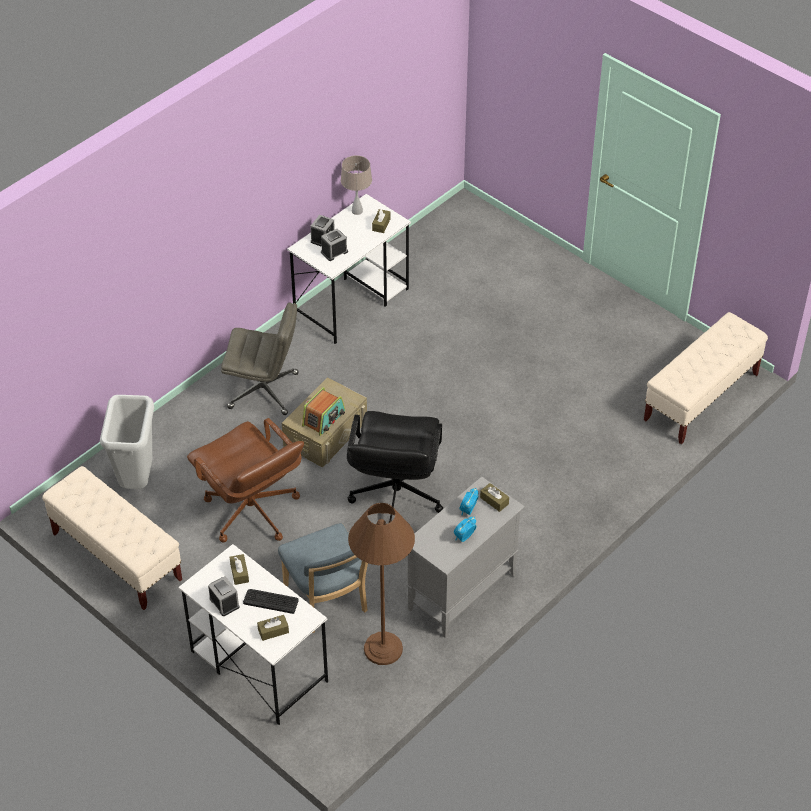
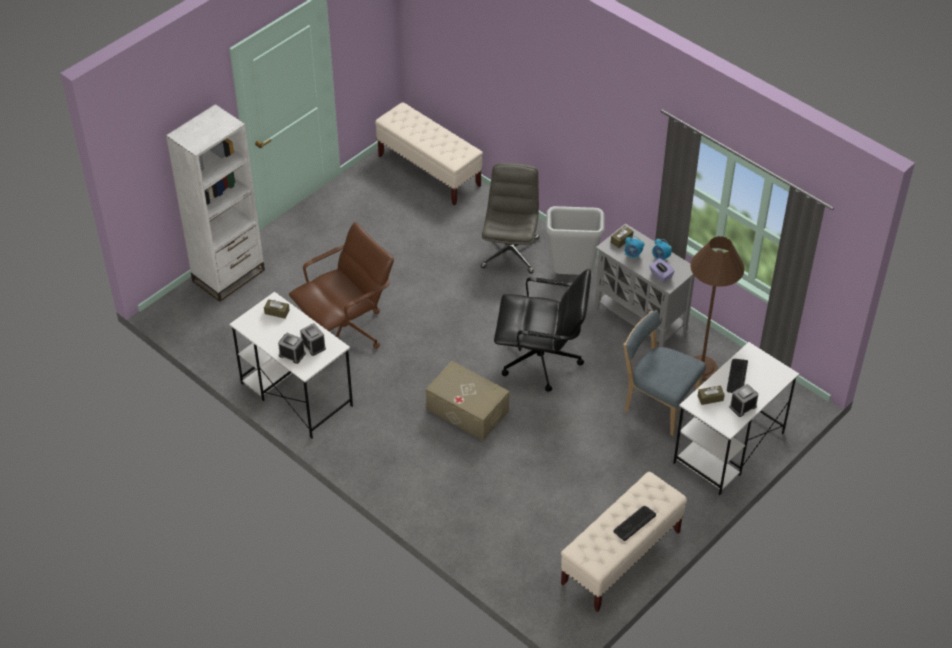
camera: 90 degrees left, 0 degrees up
(107, 524) = (634, 523): none -> keyboard
(138, 481) = (528, 549): grey trash can -> grey trash can (572, 274)
(251, 512) = (563, 460): brown office chair -> brown office chair (346, 331)
(264, 390) = (412, 457): grey office chair -> grey office chair (510, 252)
(273, 631) = (767, 374): brown tissue box -> none
(324, 418) = (478, 389): radio -> none
(327, 602) = (658, 404): blue chair -> blue chair turned 120 degrees counterclockwise
(357, 211) = (255, 329): beige table lamp -> none
(434, 535) = (660, 275): none -> purple tissue box
(516, 244) = (228, 275): none -> white bookcase

